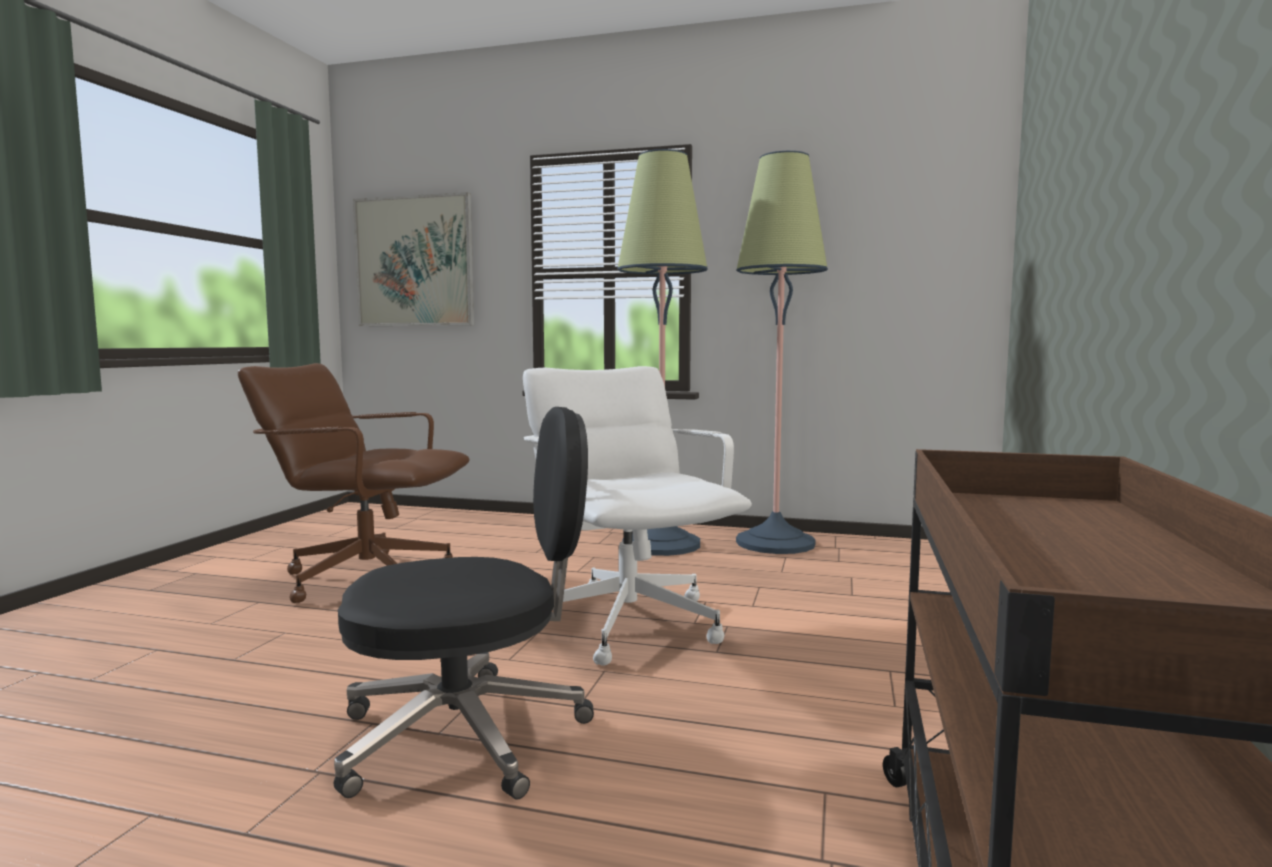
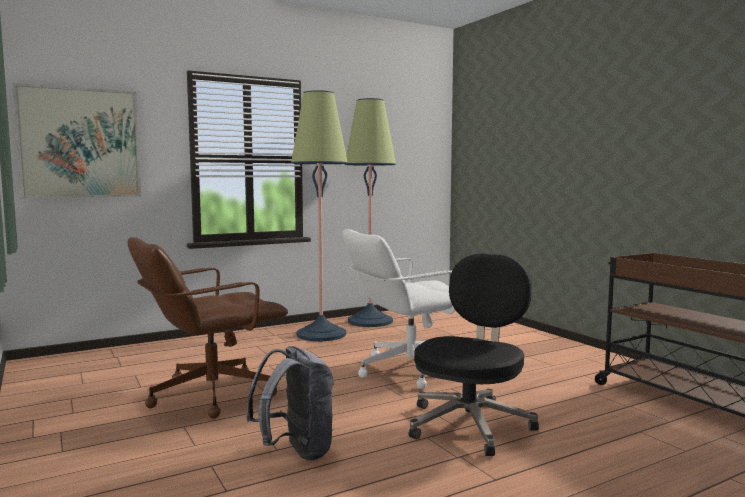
camera: 45 degrees left, 0 degrees up
(234, 670) = (296, 452): none -> grey backpack
(628, 623) = (408, 370): white office chair -> white office chair turned 45 degrees counterclockwise

